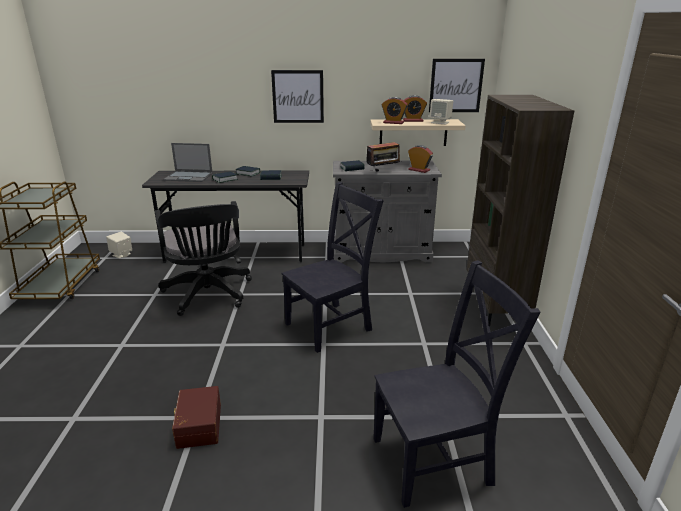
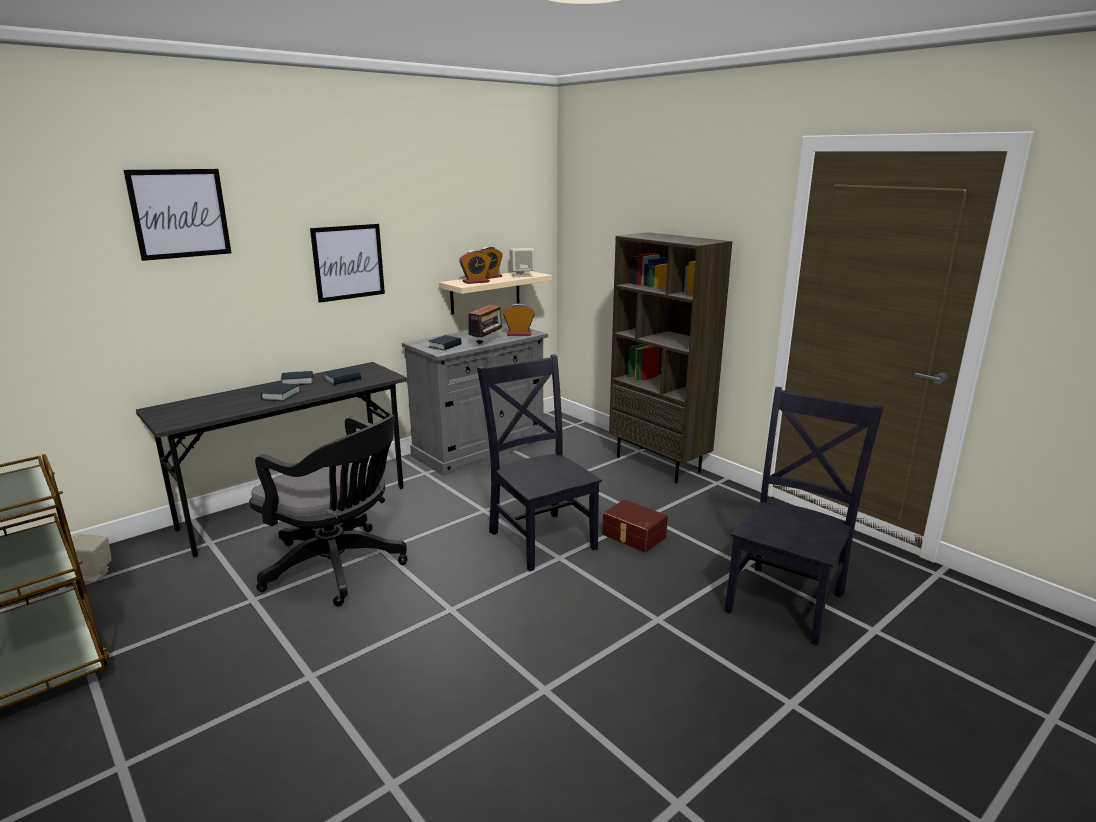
camera: 40 degrees left, 5 degrees down
(189, 177) = (214, 405): laptop -> none
(197, 425) = (558, 696): brown storage box -> brown storage box (633, 536)
(331, 326) = (540, 537): black chair -> black chair turned 45 degrees counterclockwise
(456, 85) = (522, 232): picture -> picture (180, 213)

